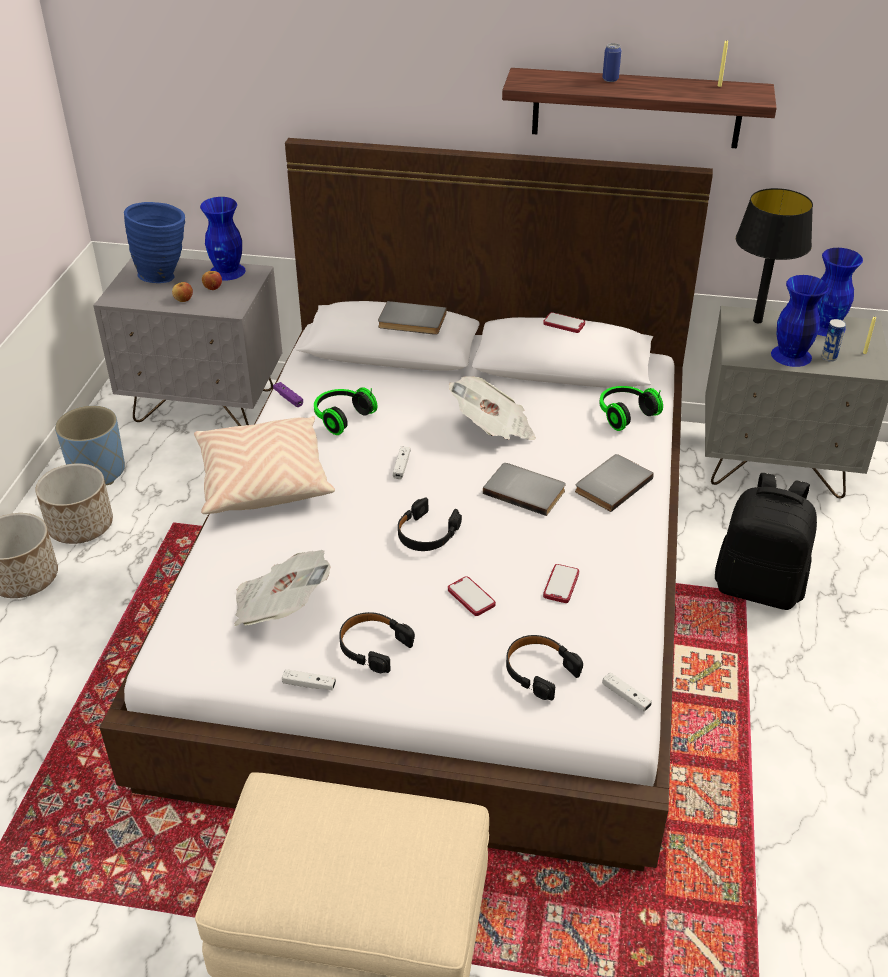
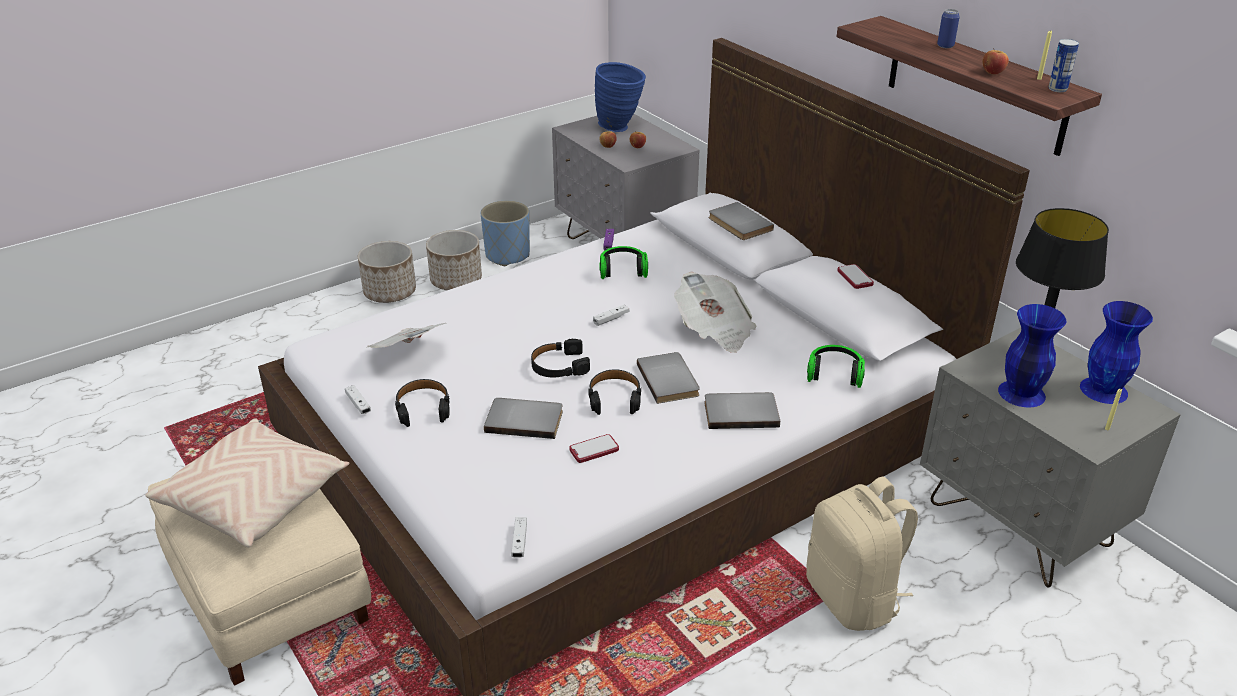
camera: 45 degrees right, 5 degrees down
(227, 271) = (663, 141): blue vase -> none
(263, 481) = (515, 282): beige pillow -> beige pillow (255, 499)
(471, 597) = (524, 419): phone -> grey book
(539, 671) = (491, 488): black headphones -> black headphones (614, 398)
(684, 91) = (992, 72): none -> apple
(759, 587) = (853, 599): black backpack -> beige backpack
(829, 357) = (1059, 413): can -> can (1057, 89)

